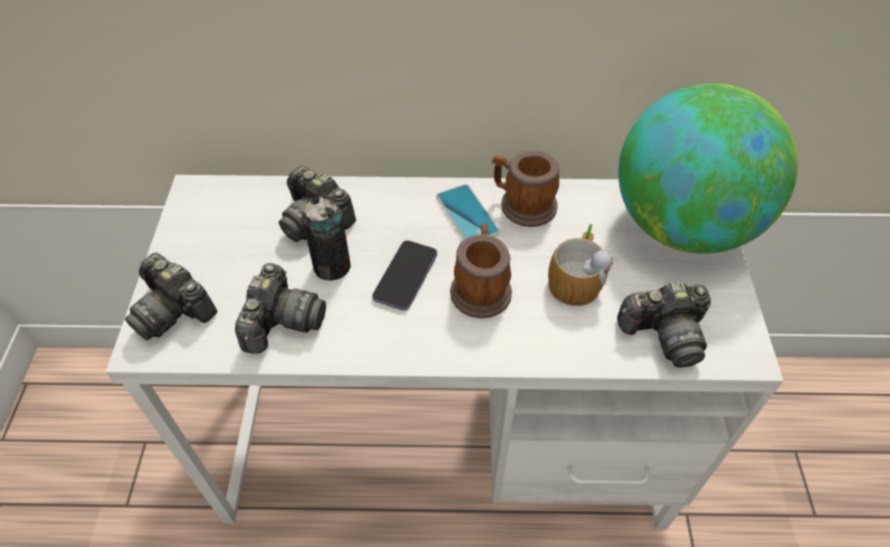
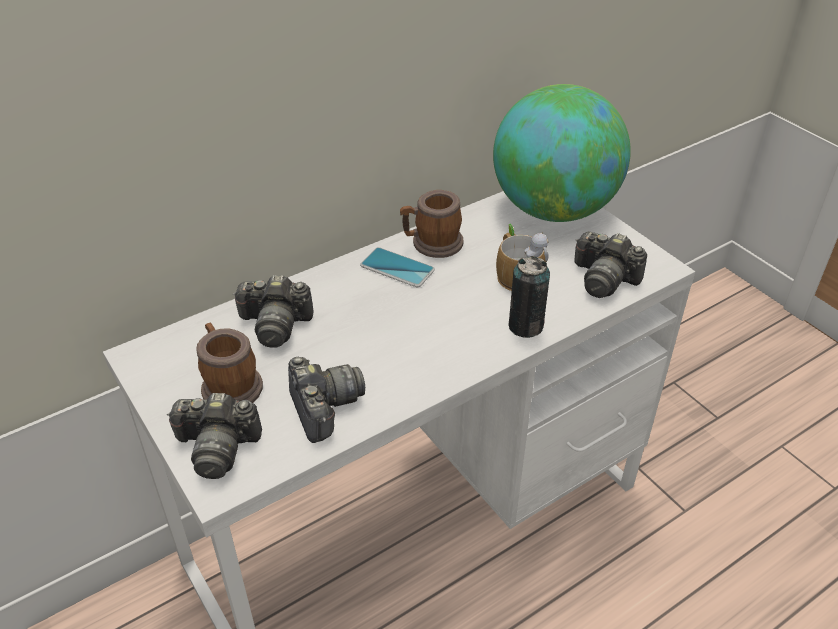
camera: 35 degrees left, 10 degrees down
(332, 266) = (325, 351): can -> can (525, 326)
(405, 276) = (392, 330): phone -> none
(480, 287) = (455, 310): mug -> mug (229, 384)
(664, 334) = (604, 279): camera -> camera turned 75 degrees clockwise

